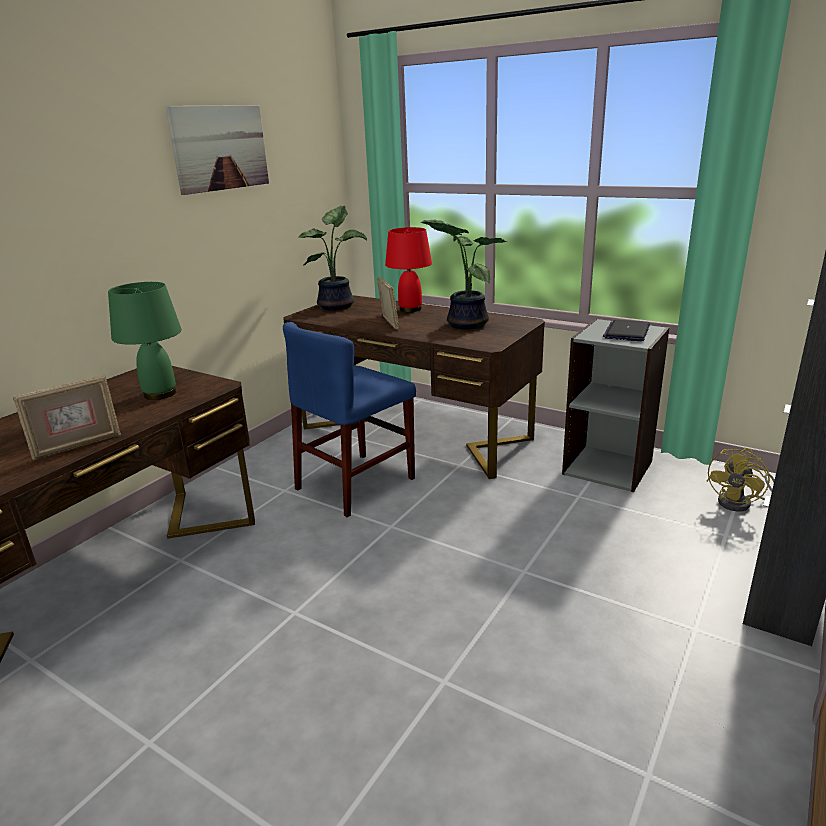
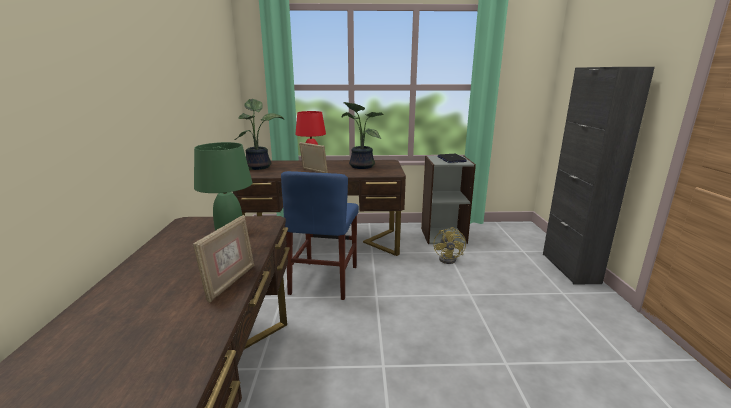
camera: 35 degrees left, 5 degrees down
(220, 148) = (193, 49): picture -> none
(741, 503) = (511, 236): yellow fan -> yellow fan (450, 259)

